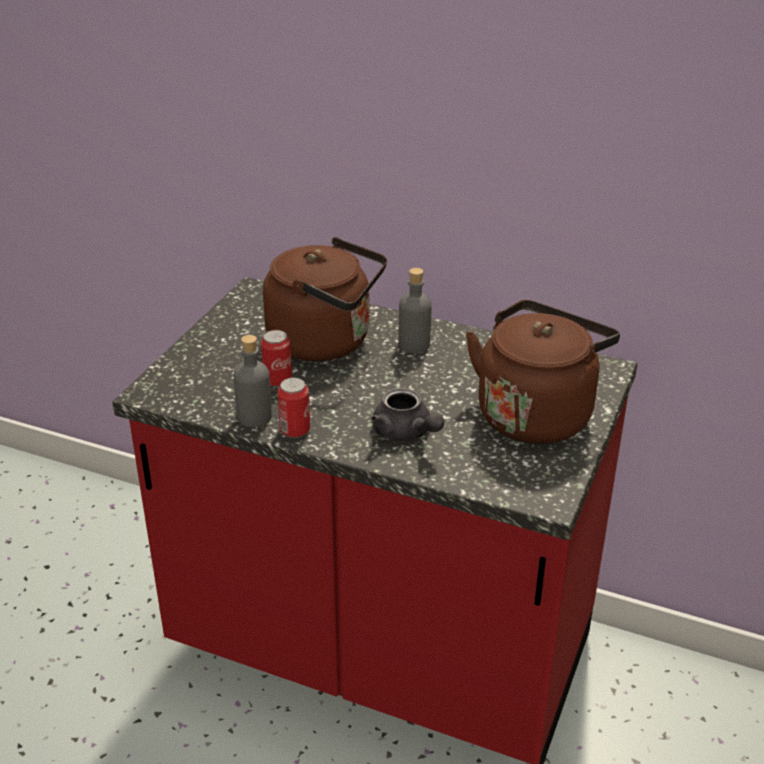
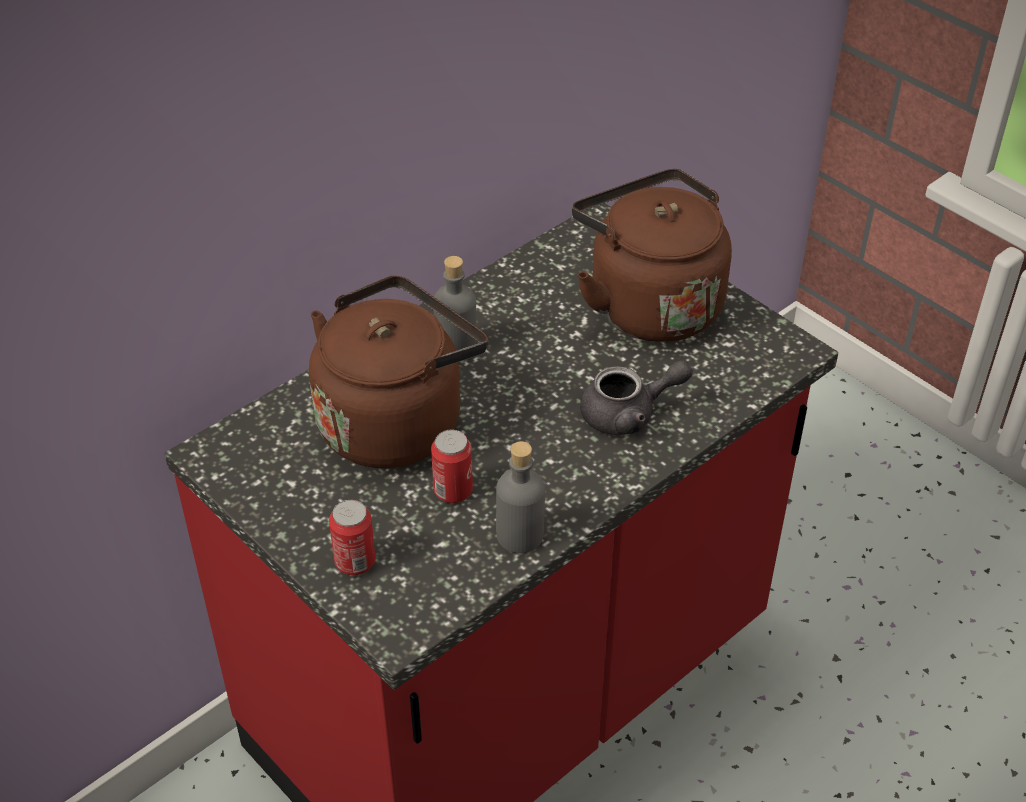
camera: 65 degrees left, 10 degrees up
(295, 430) = (569, 506): can -> can (355, 562)

